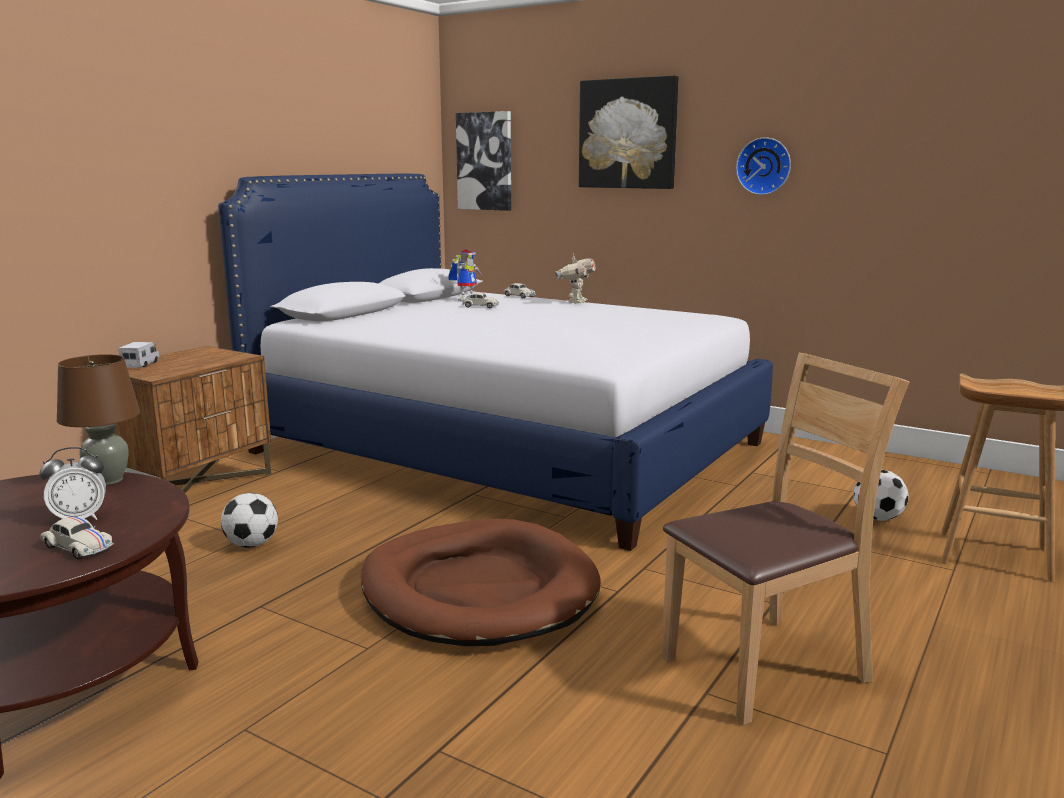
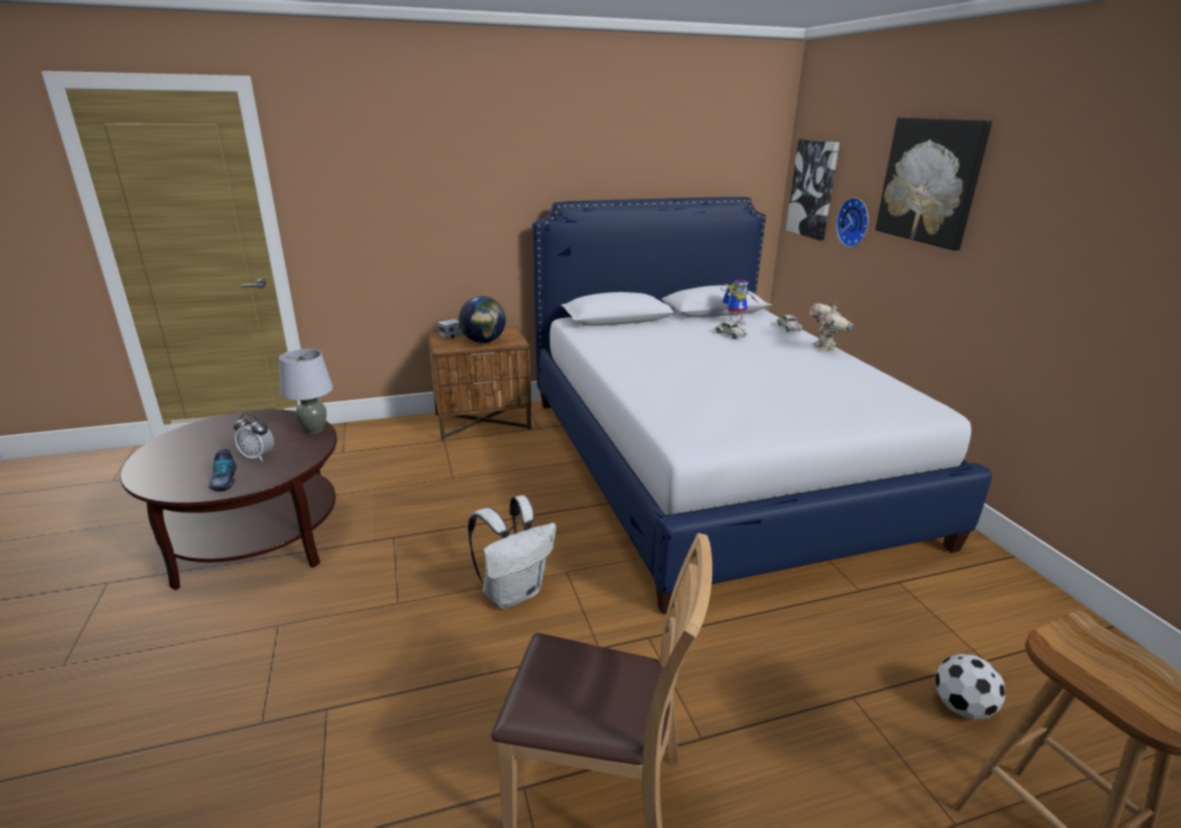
camera: 40 degrees right, 10 degrees up
(78, 547) = (224, 480): white toy car -> shoe
(108, 480) = (314, 430): brown table lamp -> grey table lamp
(197, 362) = (483, 342): none -> globe
(252, 544) = (449, 485): football -> none
(478, 590) = (513, 592): brown dog bed -> white backpack
(575, 302) = (824, 348): toy robot -> toy robot turned 120 degrees clockwise
(764, 166) = (1060, 245): wall clock -> wall clock (855, 222)

